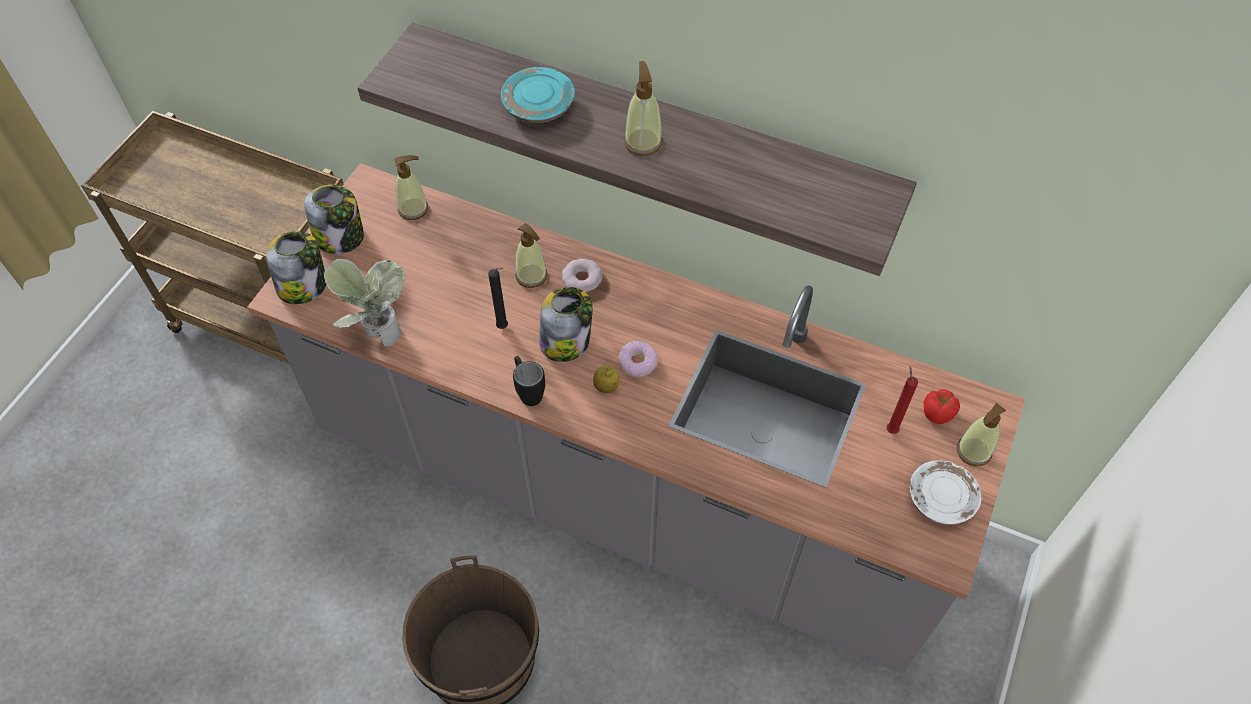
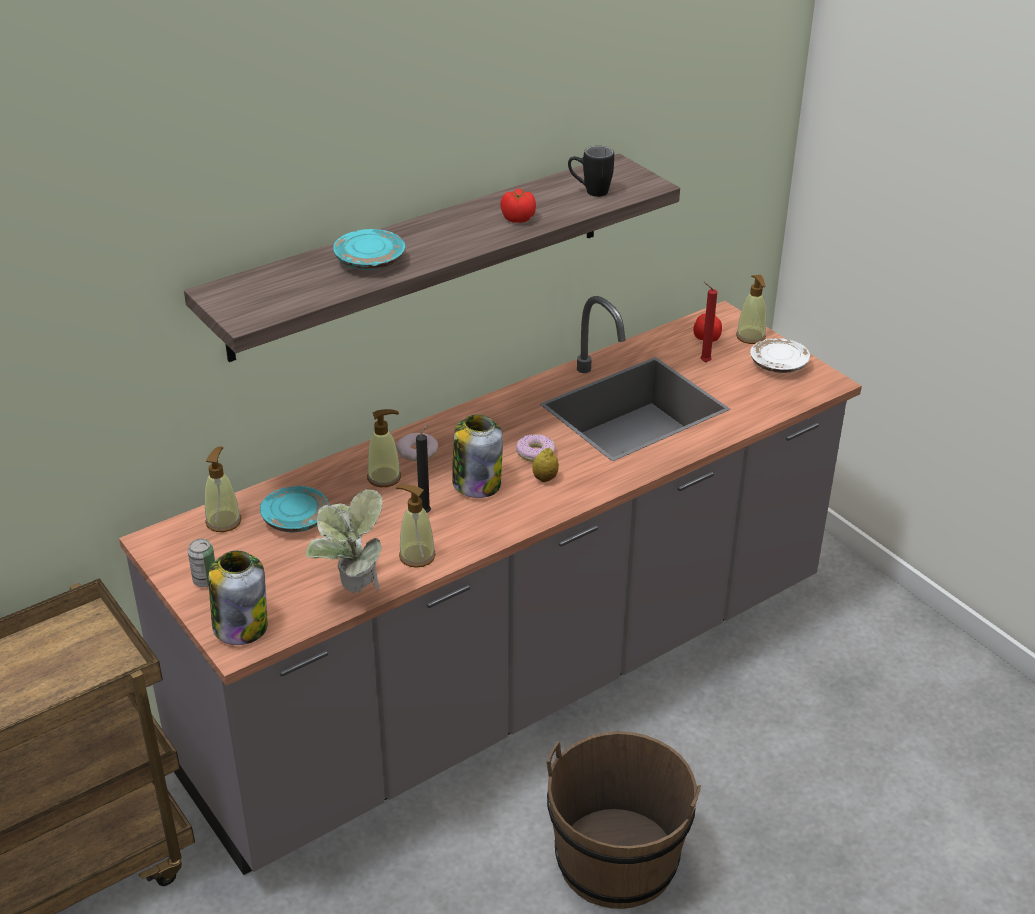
camera: 60 degrees left, 20 degrees down
(340, 237) = (205, 581): jar -> can
(443, 249) = (295, 519): none -> turquoise plate
(528, 391) = (509, 522): black mug -> black mug (589, 192)
(643, 142) = (465, 232): soap dispenser -> soap dispenser (417, 556)
(700, 166) = (517, 218): none -> tomato

